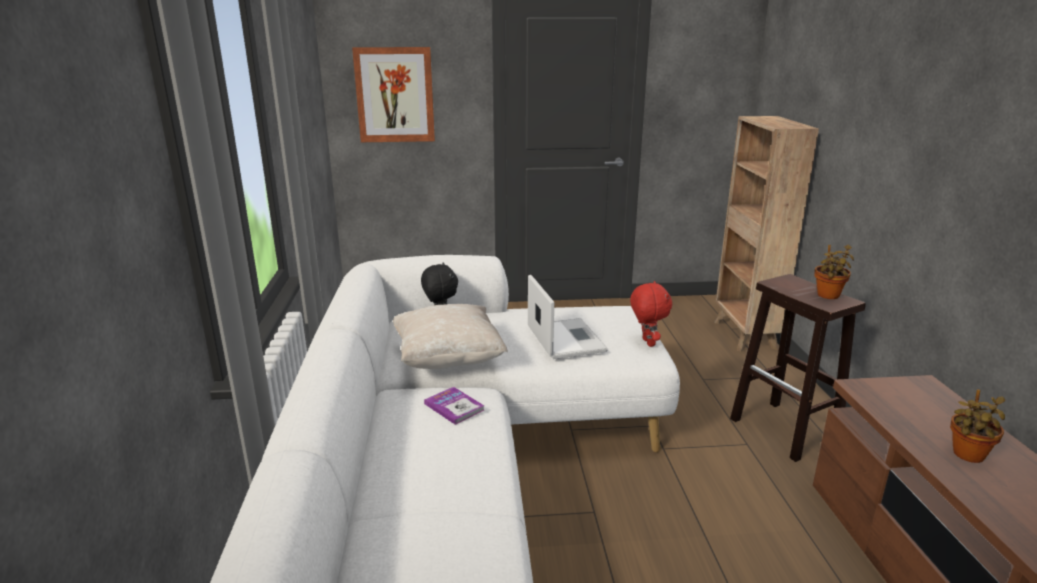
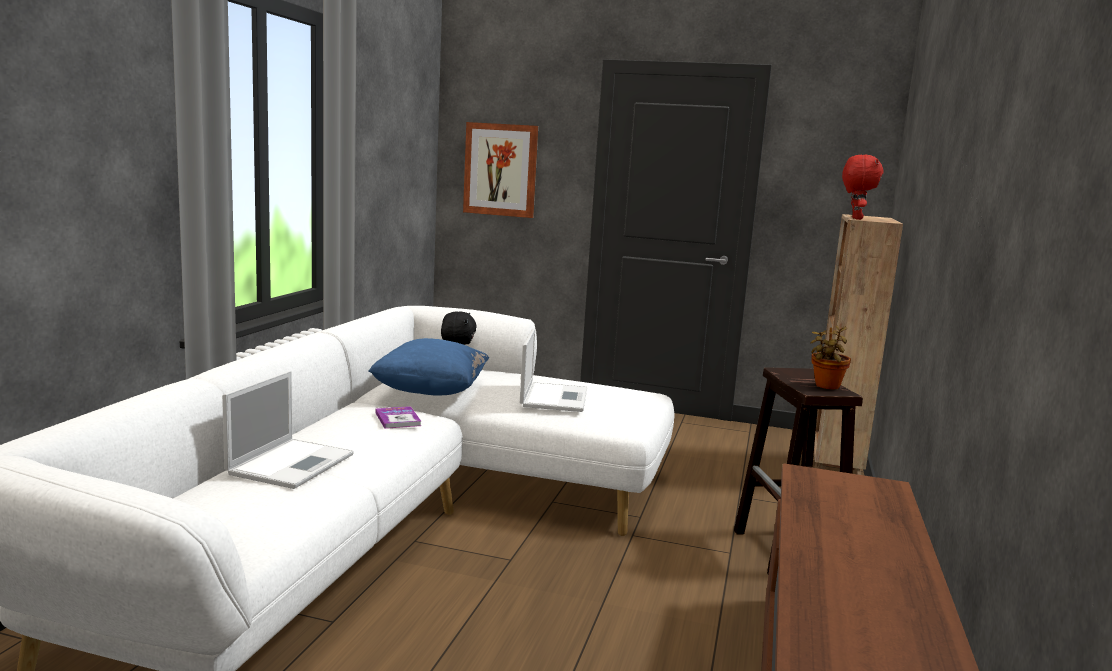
camera: 20 degrees right, 10 degrees down
(418, 509) = (292, 463): none -> laptop
(448, 360) = (430, 392): beige pillow -> blue pillow
(647, 342) = (637, 417): red plush toy -> red plush toy (855, 219)
(967, 456) = (843, 533): potted plant -> none

